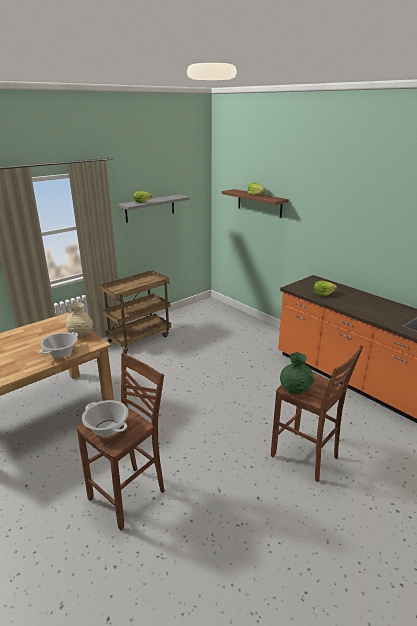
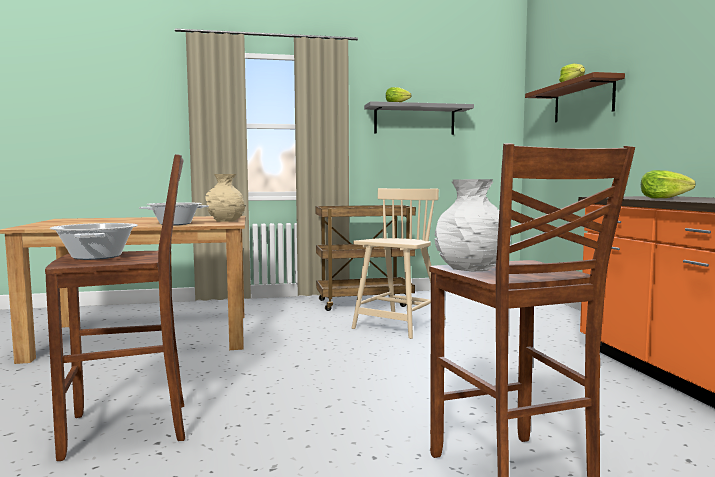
camera: 30 degrees right, 20 degrees down
(179, 358) = (399, 324): none -> beige chair
(295, 389) = (473, 268): green vase -> white vase

